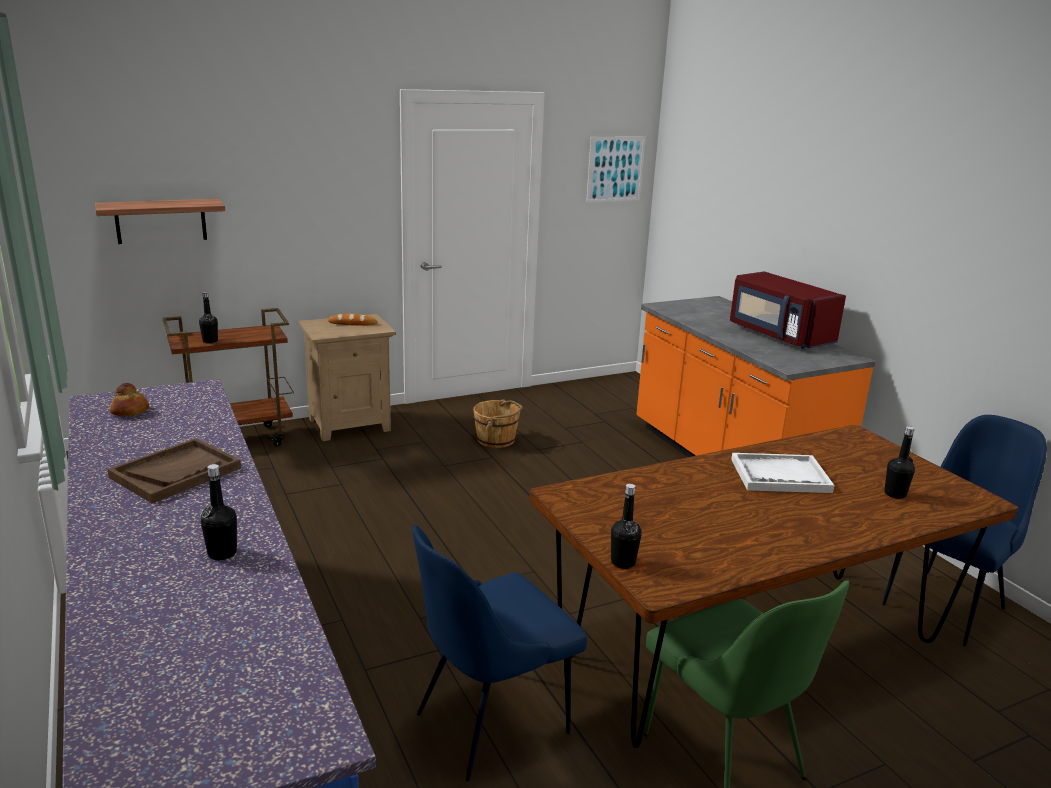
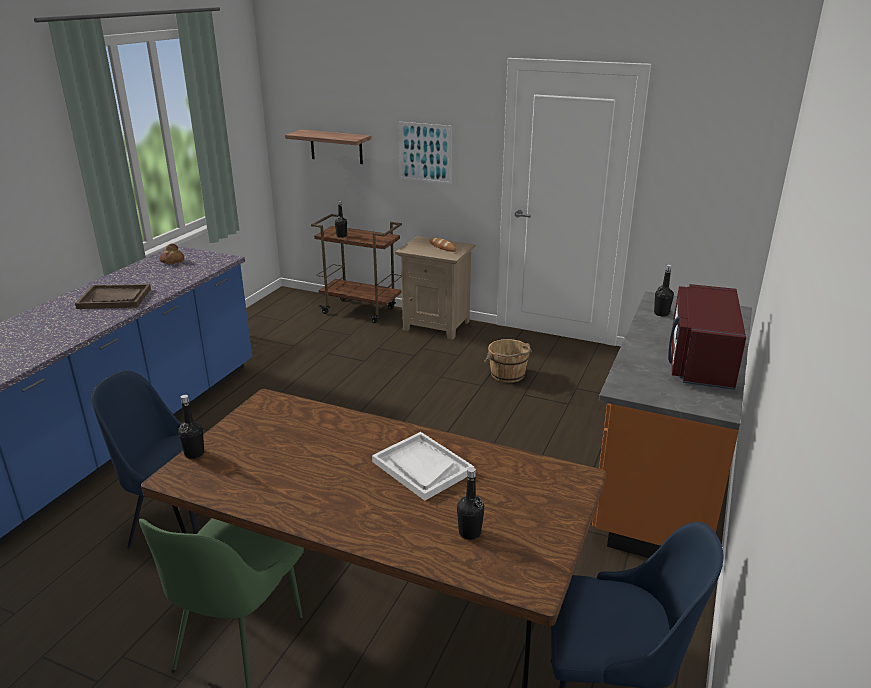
camera: 50 degrees right, 5 degrees up
(222, 553) = (39, 342): black bottle -> black bottle (661, 313)
(615, 169) = (733, 149): picture -> picture (424, 152)

